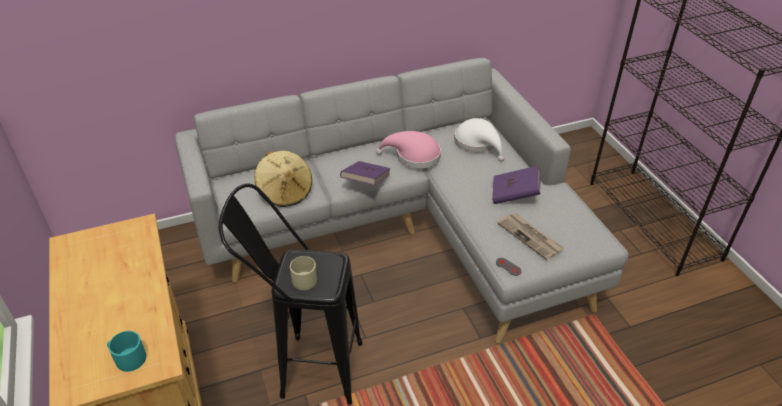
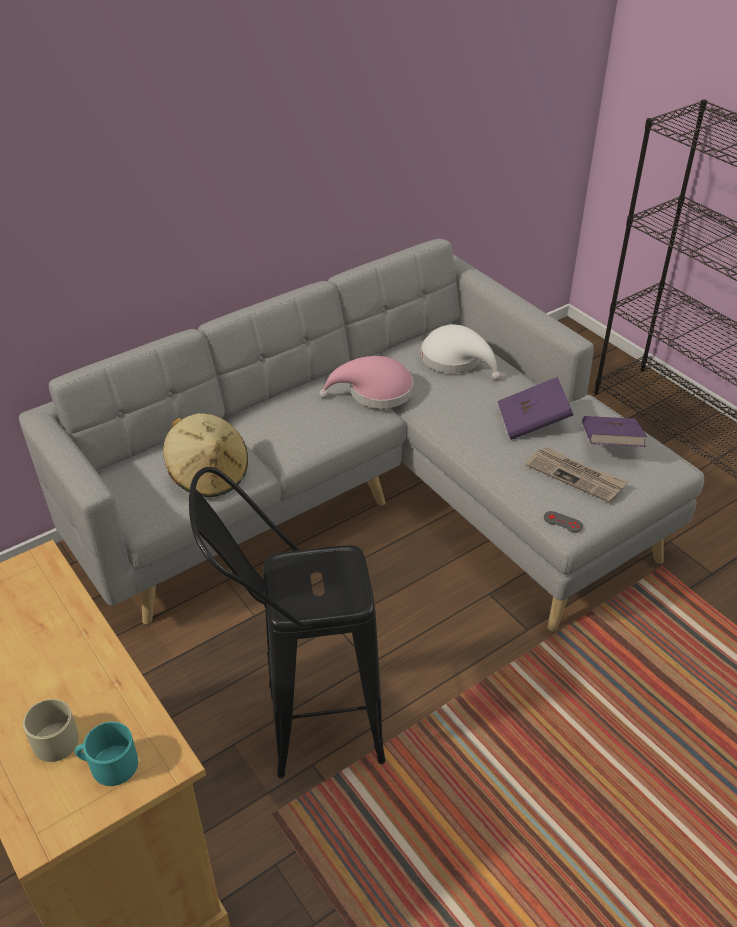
camera: 15 degrees left, 0 degrees up
(303, 278) = (309, 592): beige mug -> beige mug (52, 738)
(366, 182) = (322, 440): purple book -> purple book (610, 445)

